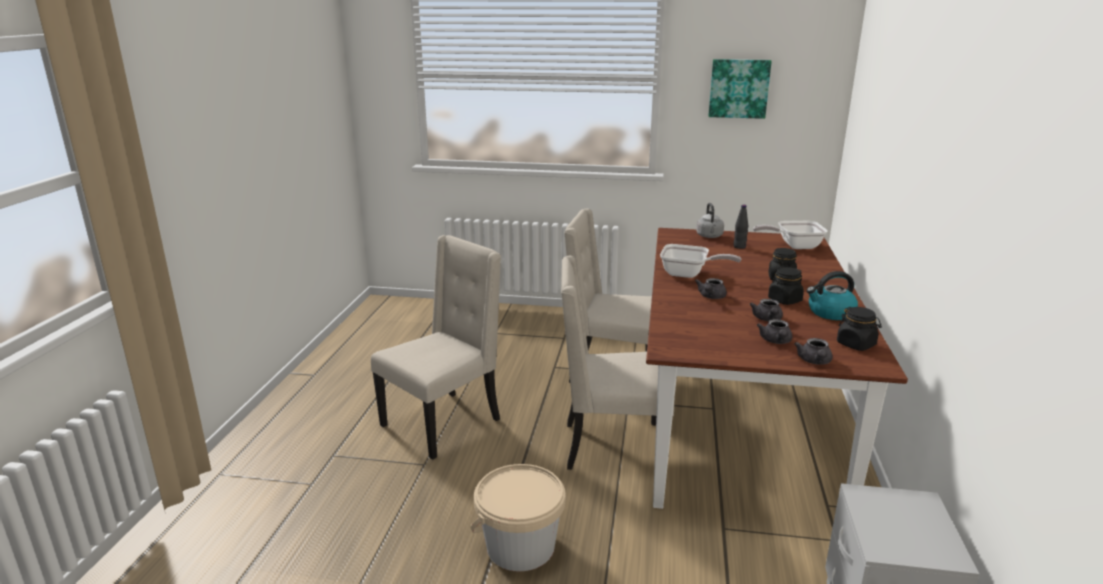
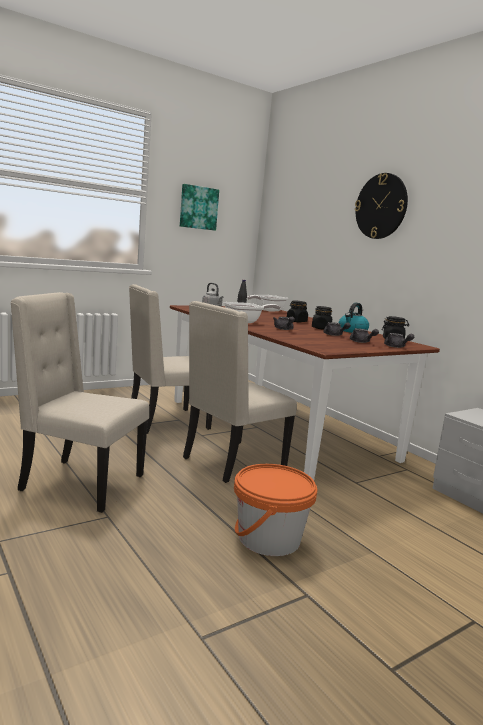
camera: 45 degrees left, 10 degrees down
(444, 422) = (79, 483): beige chair -> beige chair turned 75 degrees counterclockwise
(520, 547) = (269, 538): beige bucket -> orange bucket
(926, 113) = (381, 206): none -> wall clock

